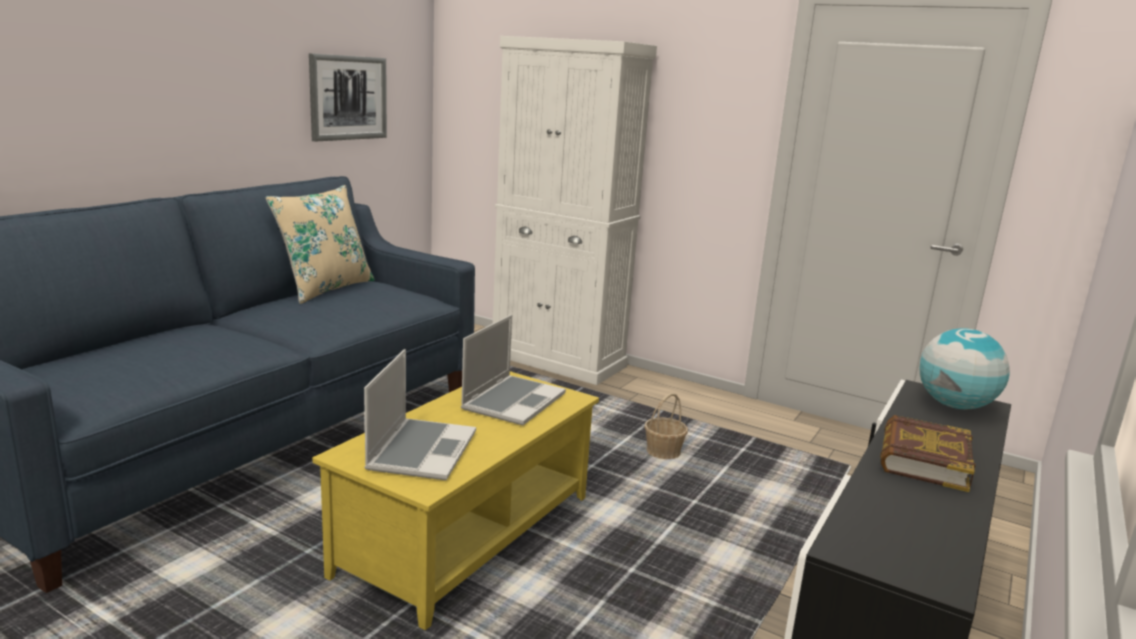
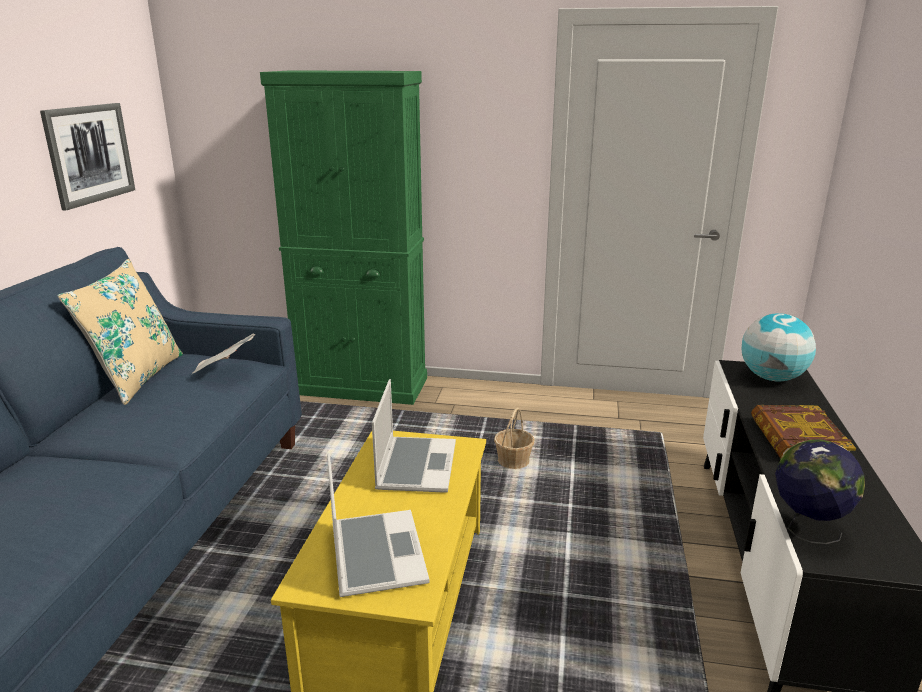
camera: 20 degrees left, 5 degrees up
(397, 296) = (224, 371): none -> newspaper
(558, 360) = (362, 386): white cabinet -> green cabinet
(848, 526) = (807, 530): none -> globe

